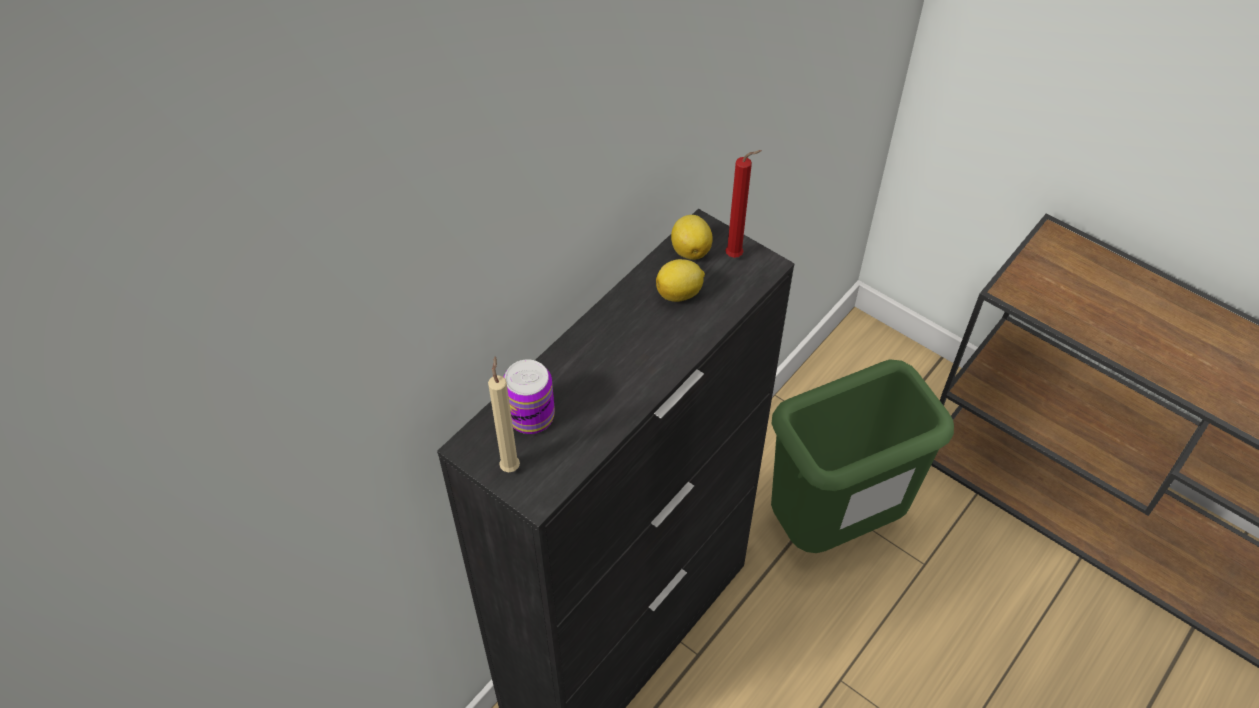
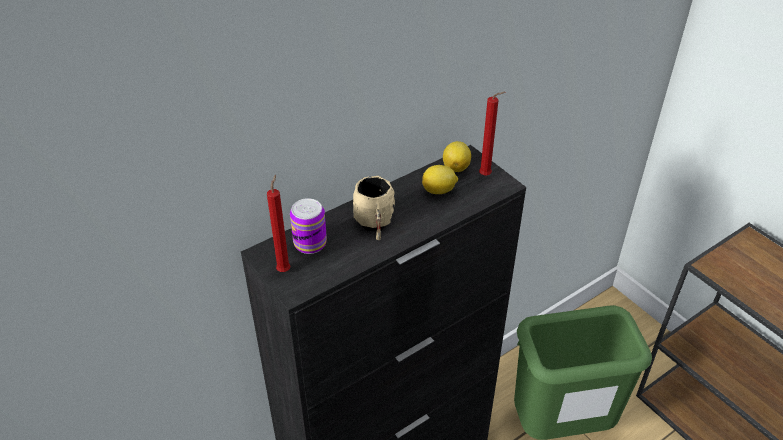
camera: 15 degrees right, 10 degrees down
(510, 465) = (284, 269): beige candle -> red candle
(610, 367) = (374, 225): none -> beige mug

